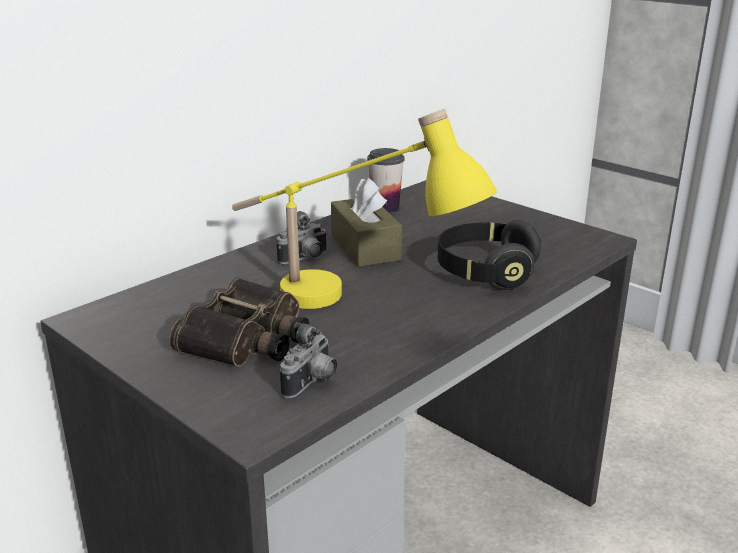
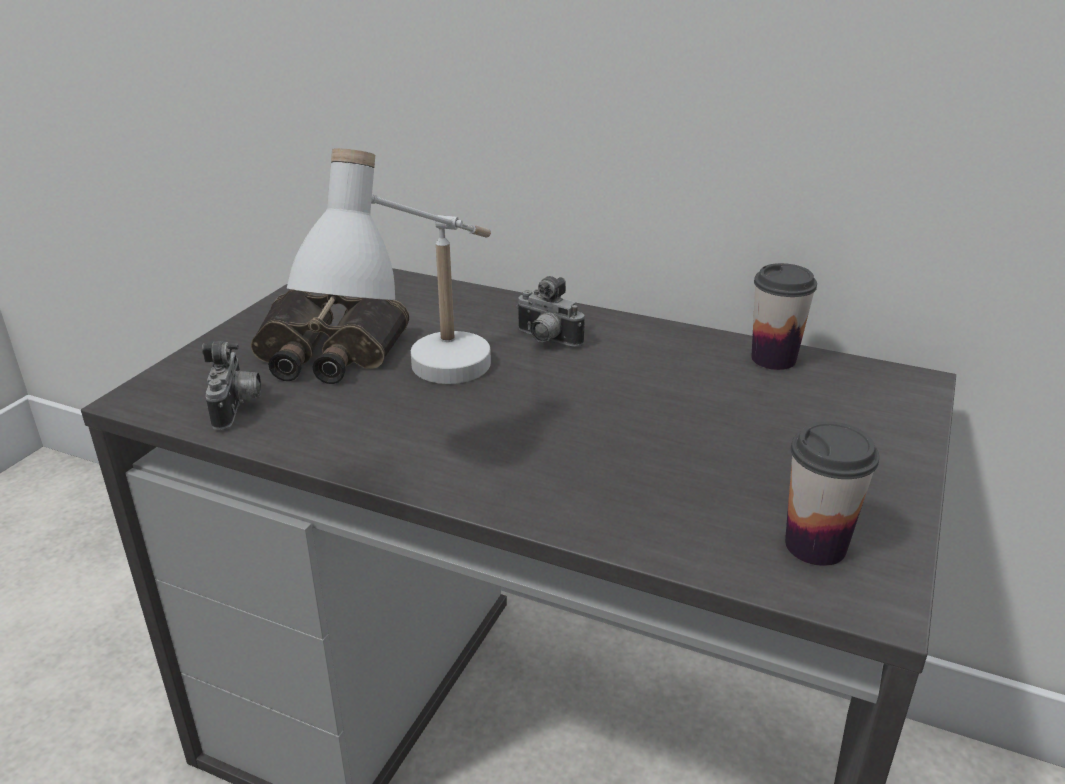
camera: 70 degrees right, 5 degrees up
(312, 383) = (237, 408): camera -> camera turned 105 degrees counterclockwise
(348, 307) = (430, 394): yellow table lamp -> white table lamp
(365, 247) = (617, 371): brown tissue box -> none
(486, 272) = (606, 481): black headphones -> none
(561, 239) = (815, 545): none -> cup

